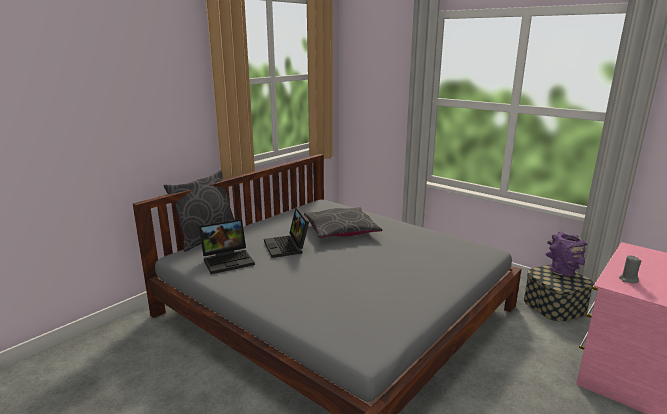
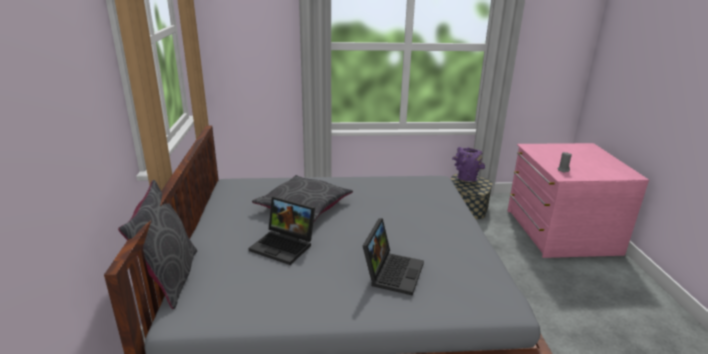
camera: 45 degrees left, 5 degrees up
(229, 260) = (250, 290): laptop -> laptop (392, 272)

